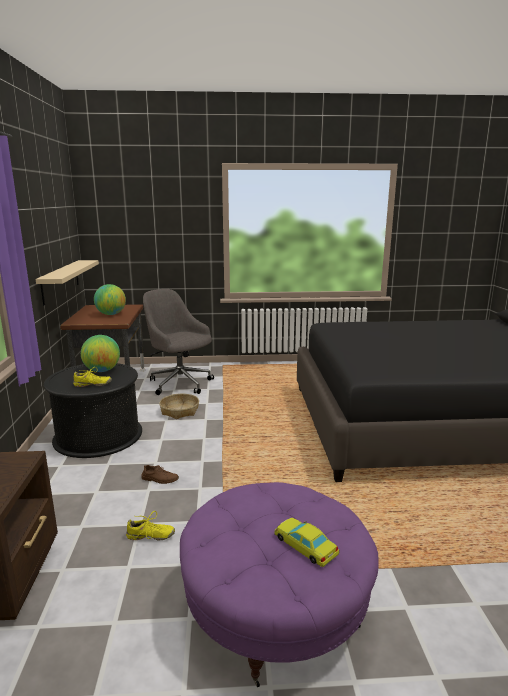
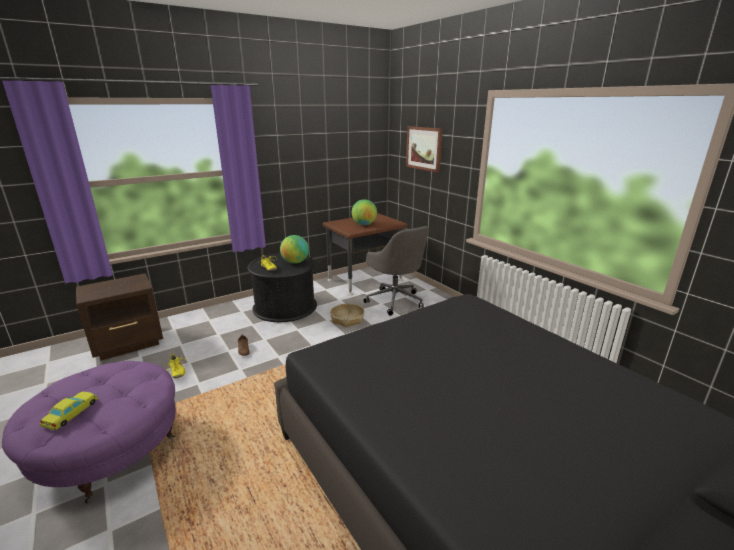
camera: 60 degrees right, 5 degrees up
(60, 281) = (338, 190): beige shelf -> none
(142, 221) = (424, 148): none -> picture
(179, 383) = (395, 301): grey office chair -> grey office chair turned 135 degrees clockwise

